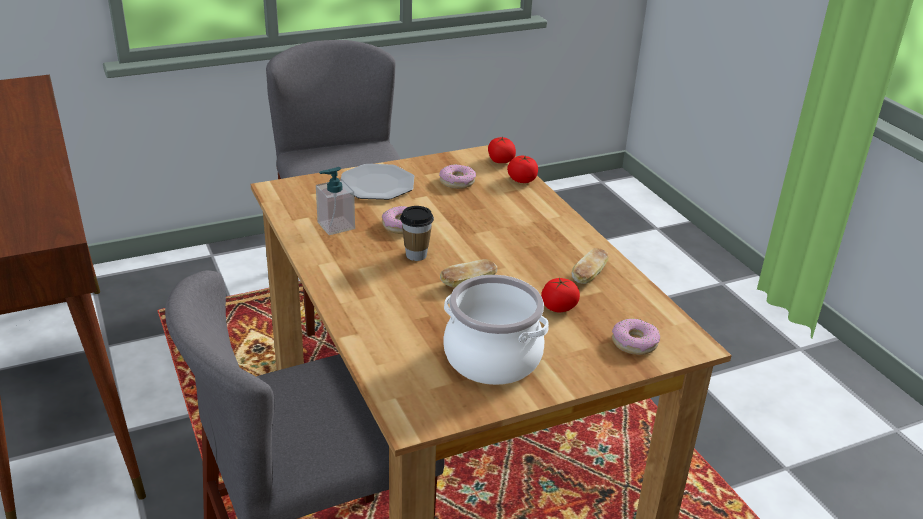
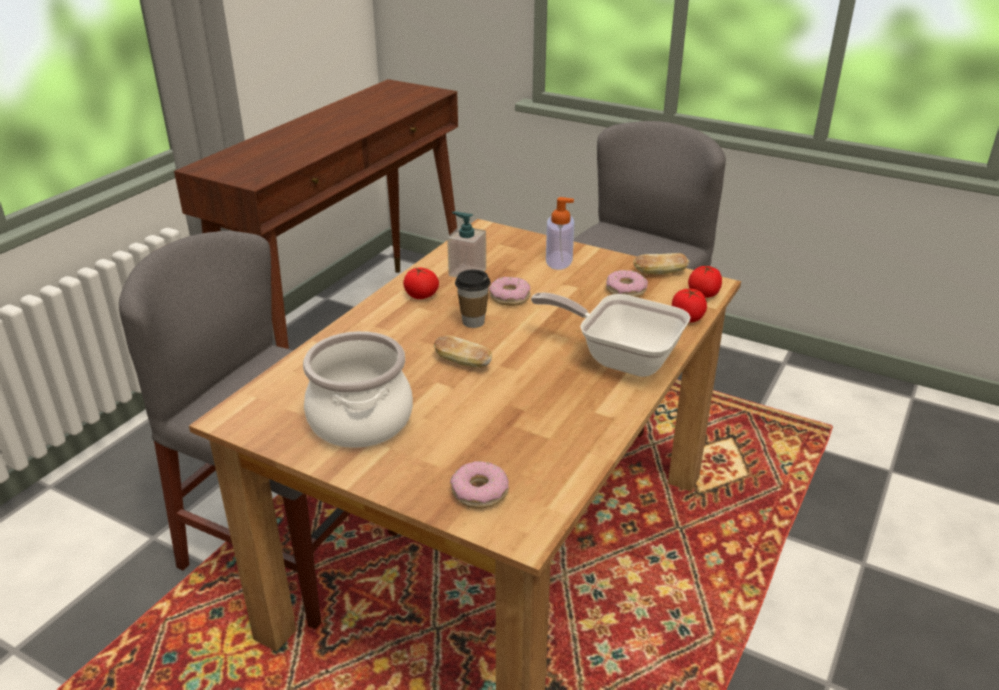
camera: 55 degrees right, 0 degrees up
(377, 184) = (559, 260): plate -> soap dispenser
(539, 224) = (620, 357): none -> frying pan
(559, 307) = (486, 424): tomato -> tomato (421, 296)
(589, 276) = (566, 420): bread -> bread (660, 273)

